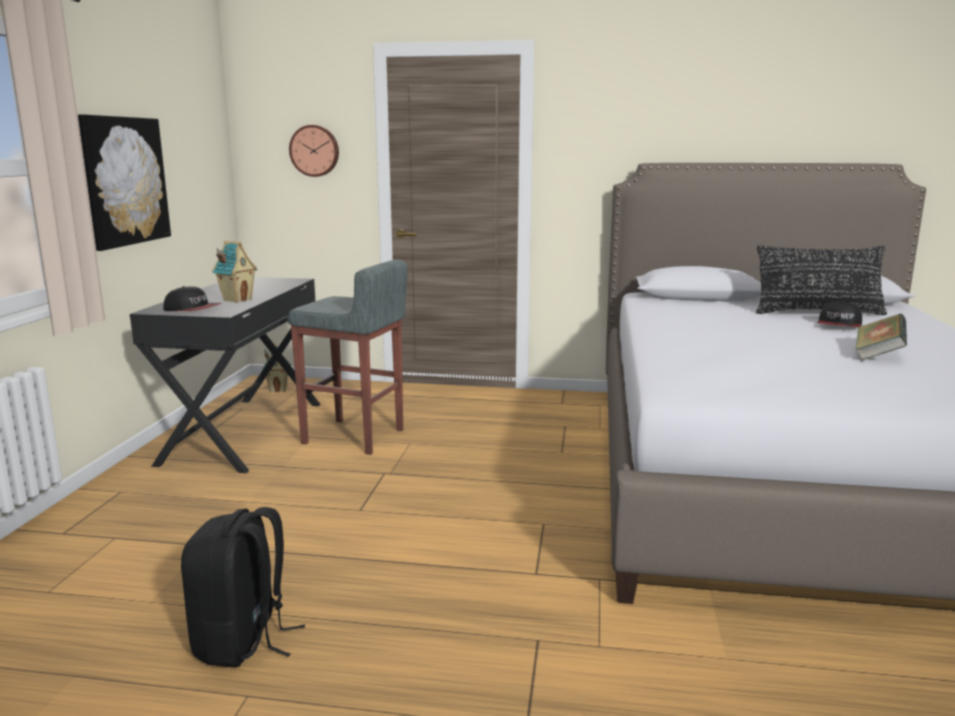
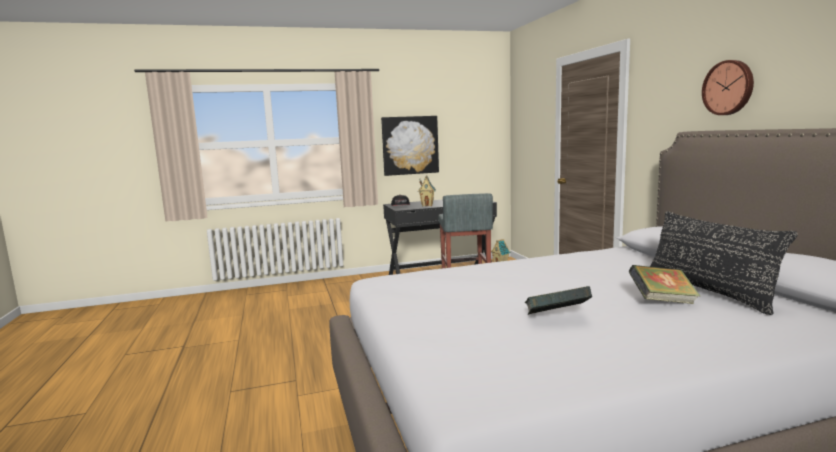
camera: 65 degrees right, 5 degrees down
(243, 641) = (270, 329): black backpack -> none
(315, 151) = (534, 127): wall clock -> wall clock (729, 88)
(839, 325) = (662, 301): cap -> book

